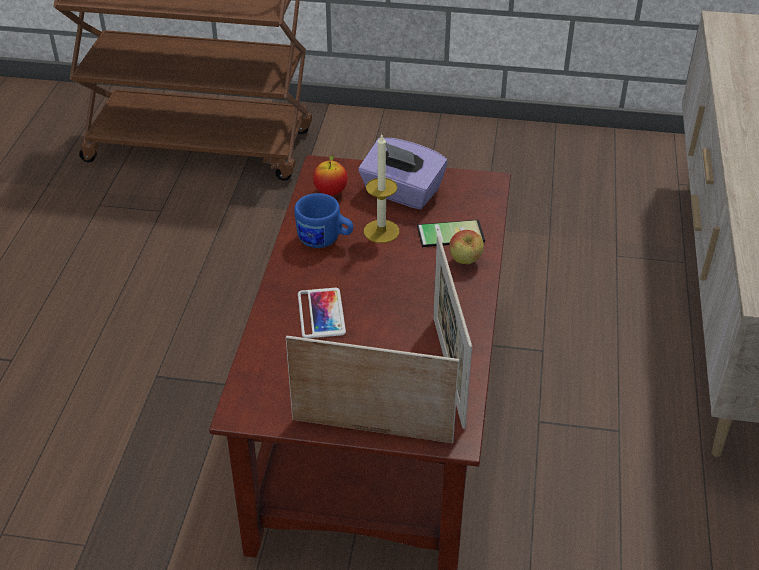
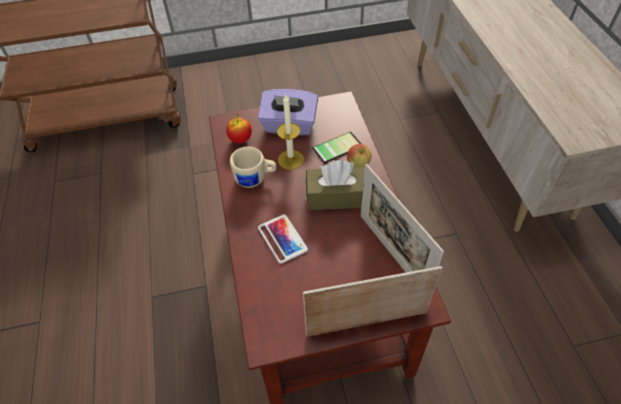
camera: 20 degrees left, 10 degrees up
(325, 240) = (255, 179): blue mug -> beige mug
(416, 288) = (336, 196): none -> brown tissue box

